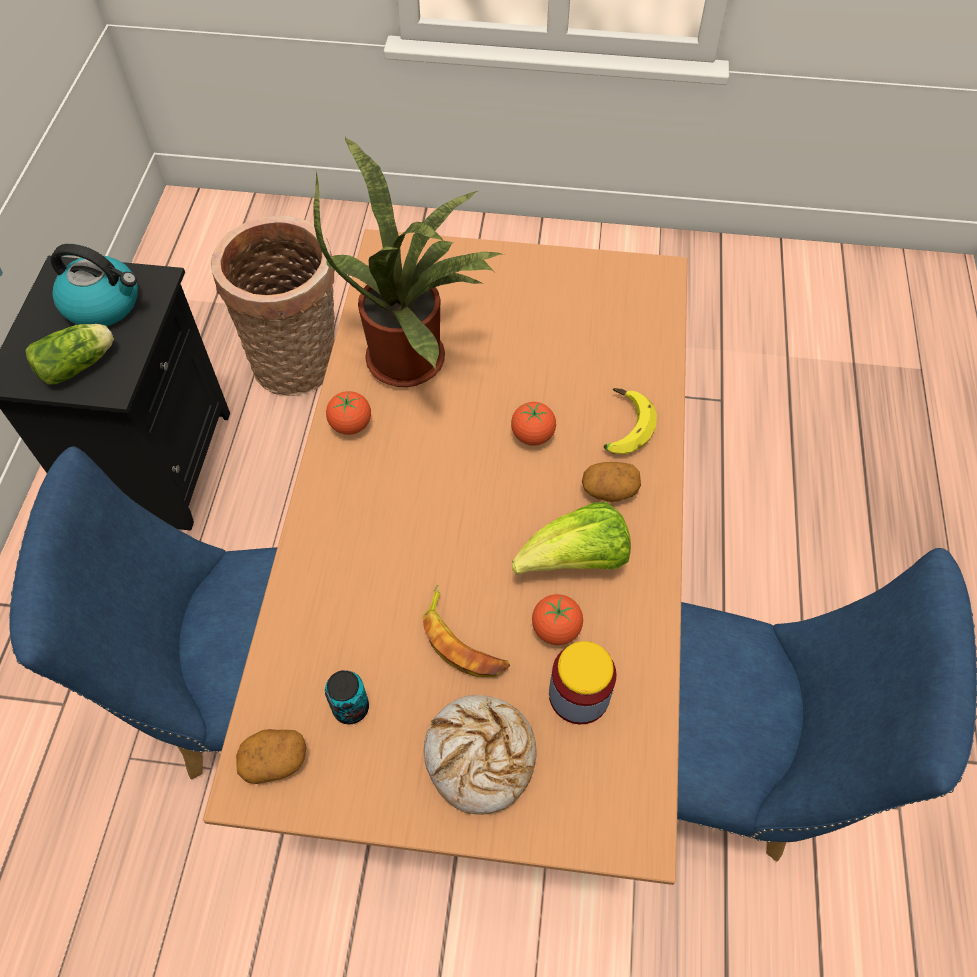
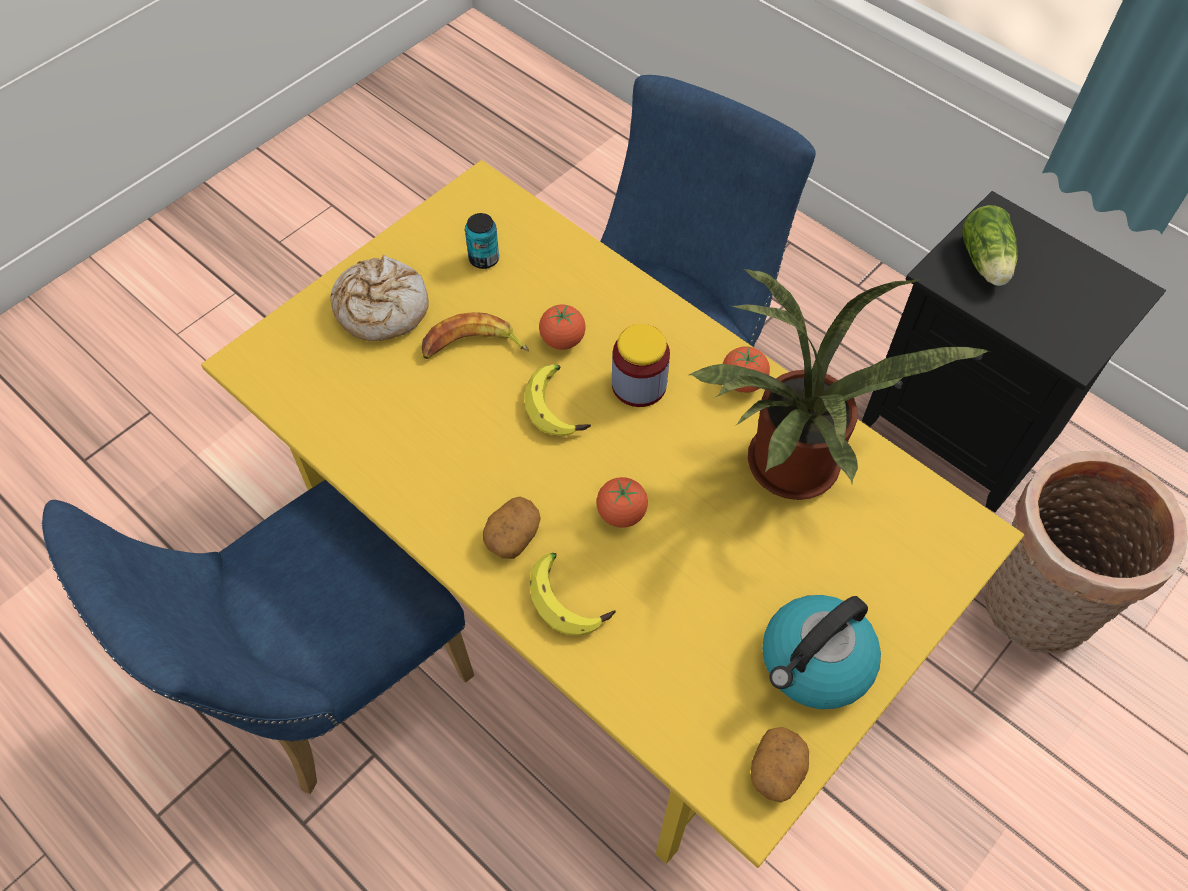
camera: 125 degrees right, 0 degrees up
(104, 304) = (1062, 306): kettle -> kettle (814, 663)
(275, 760) = (485, 206): potato -> potato (777, 770)
(471, 533) = (559, 405): none -> banana
(490, 629) = (588, 595): brown dining table -> yellow dining table
(556, 629) = (426, 410): tomato -> tomato (562, 340)
(575, 561) = (469, 462): lettuce -> none
(579, 695) = (365, 391): jar -> jar (639, 385)

